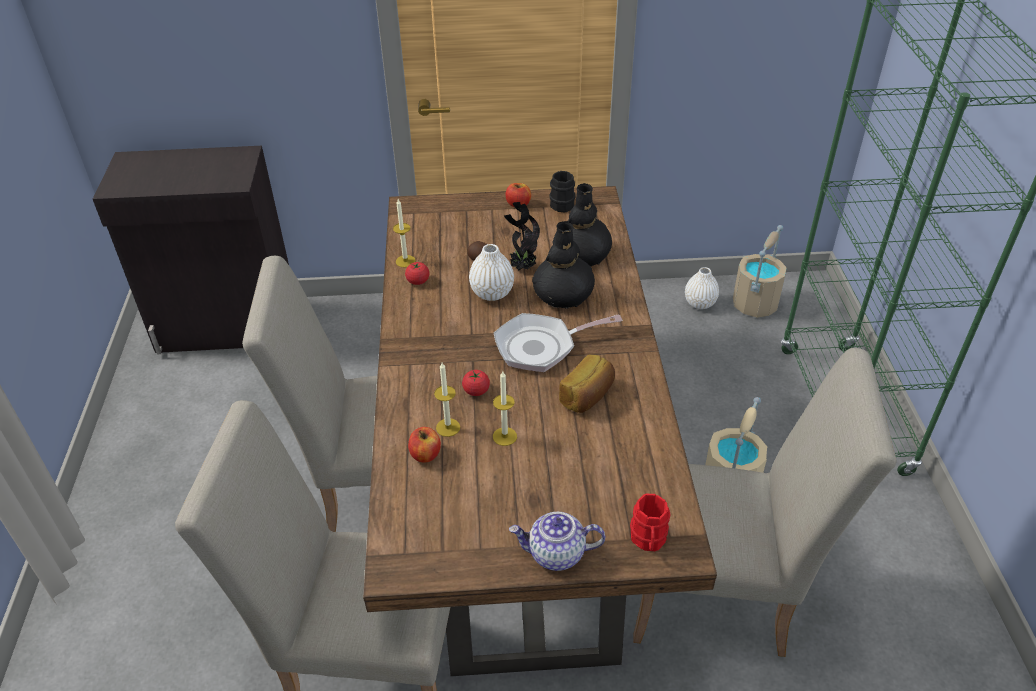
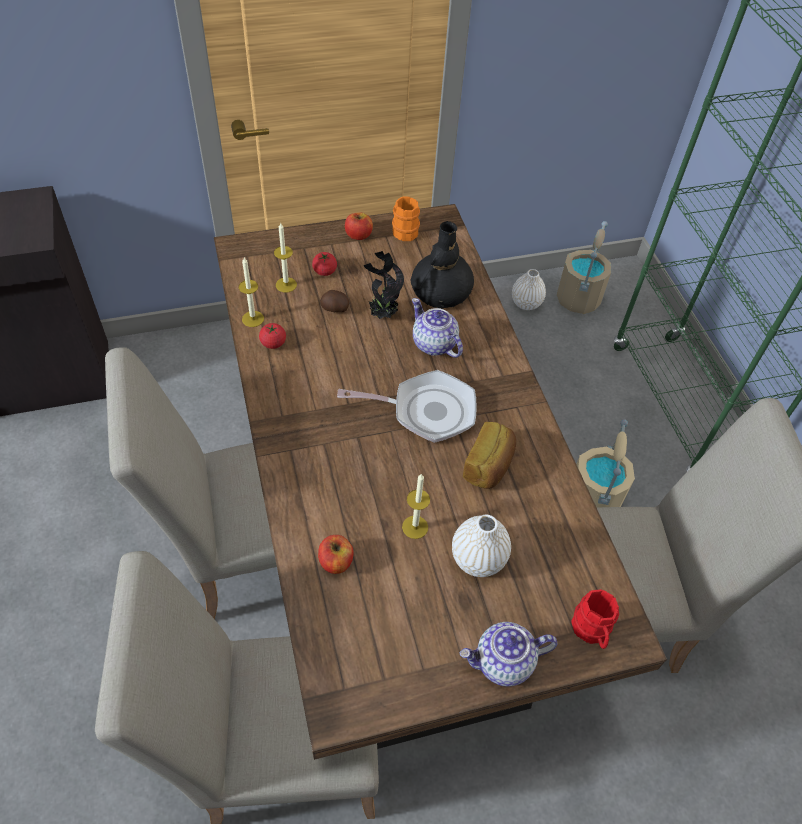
camera: 15 degrees left, 10 degrees up
(448, 427) = (352, 524): candle -> candle (286, 285)
(476, 391) = (371, 474): tomato -> tomato (324, 271)
(492, 293) = (357, 350): white vase -> white vase (478, 559)
(541, 347) = (426, 411): frying pan -> frying pan turned 150 degrees counterclockwise
(562, 203) = (405, 229): black mug -> orange mug
(563, 295) = (433, 344): black vase -> teapot

